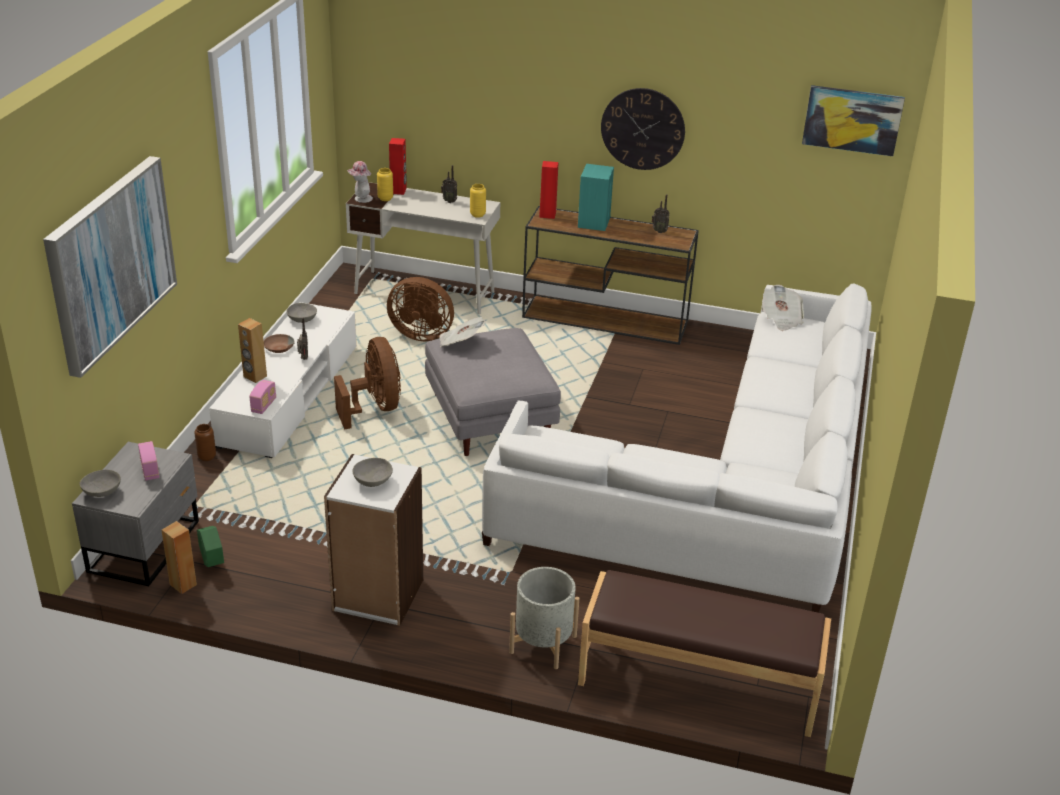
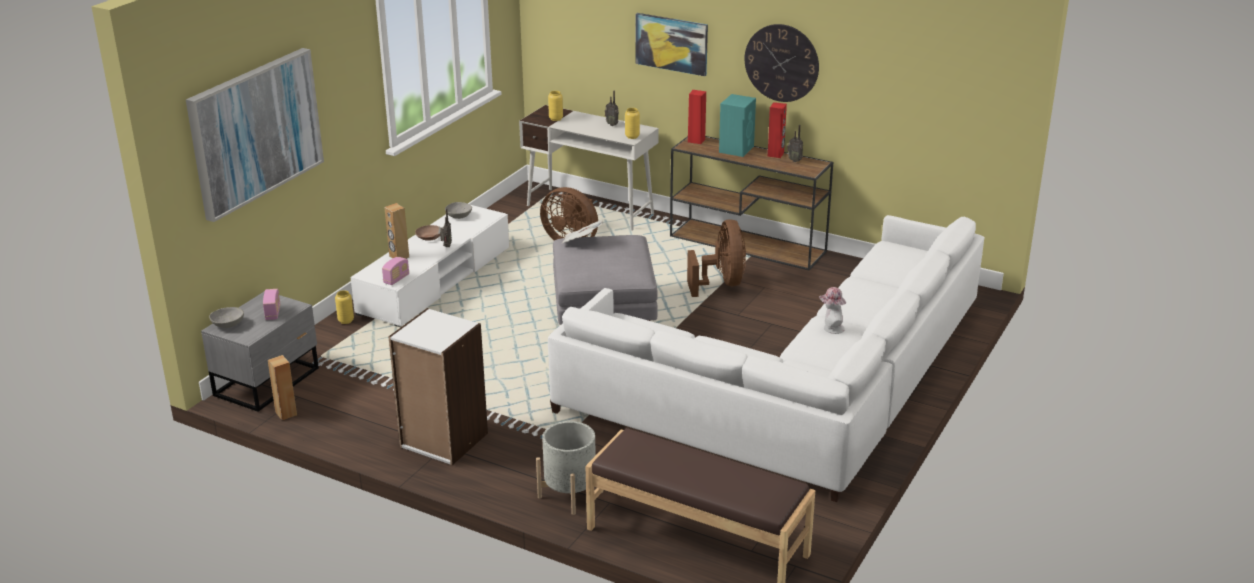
camera: 15 degrees right, 5 degrees down
(207, 457) = (346, 321): brown vase -> yellow vase
(212, 562) = (316, 400): green planter -> none
(361, 199) = (534, 118): hat -> hat (831, 328)
(372, 481) = (434, 329): grey bowl -> none
(375, 408) = (505, 297): brown fan -> brown fan (721, 284)
(398, 191) = (570, 113): red speaker -> red speaker (776, 154)
(781, 319) = (894, 247): newspaper -> none
(852, 120) = (970, 59): picture -> picture (671, 43)

